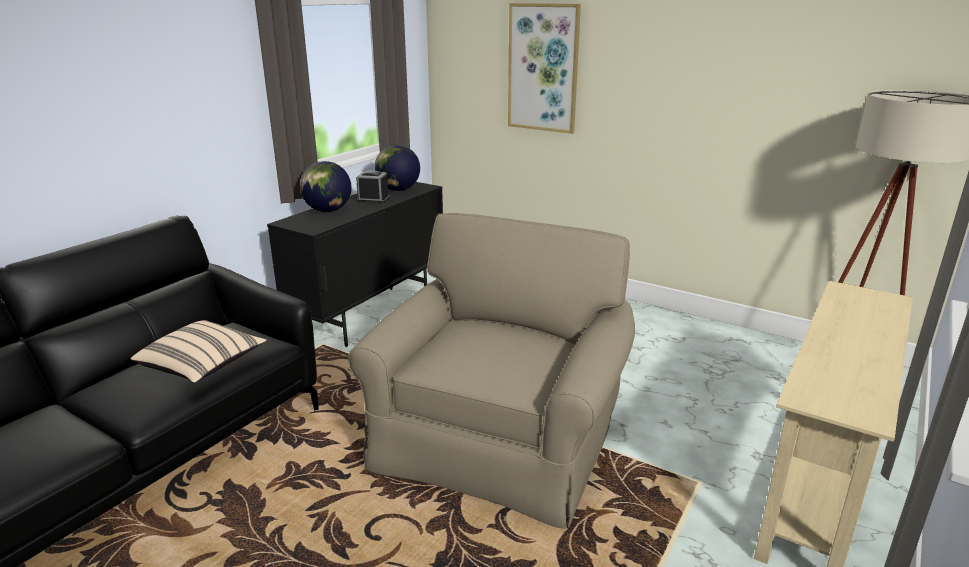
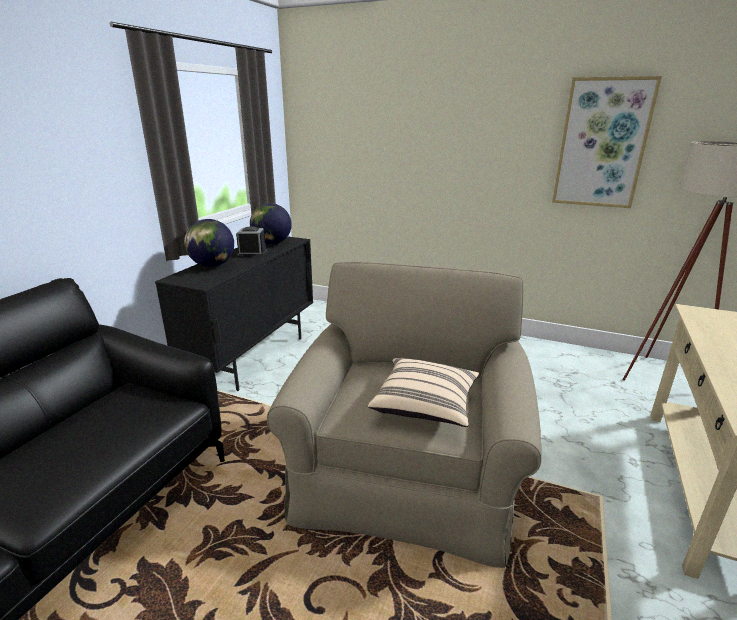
camera: 10 degrees left, 0 degrees up
(203, 366) = (104, 440): beige pillow -> beige pillow (425, 405)
(543, 68) = (391, 134): picture -> picture (602, 144)

